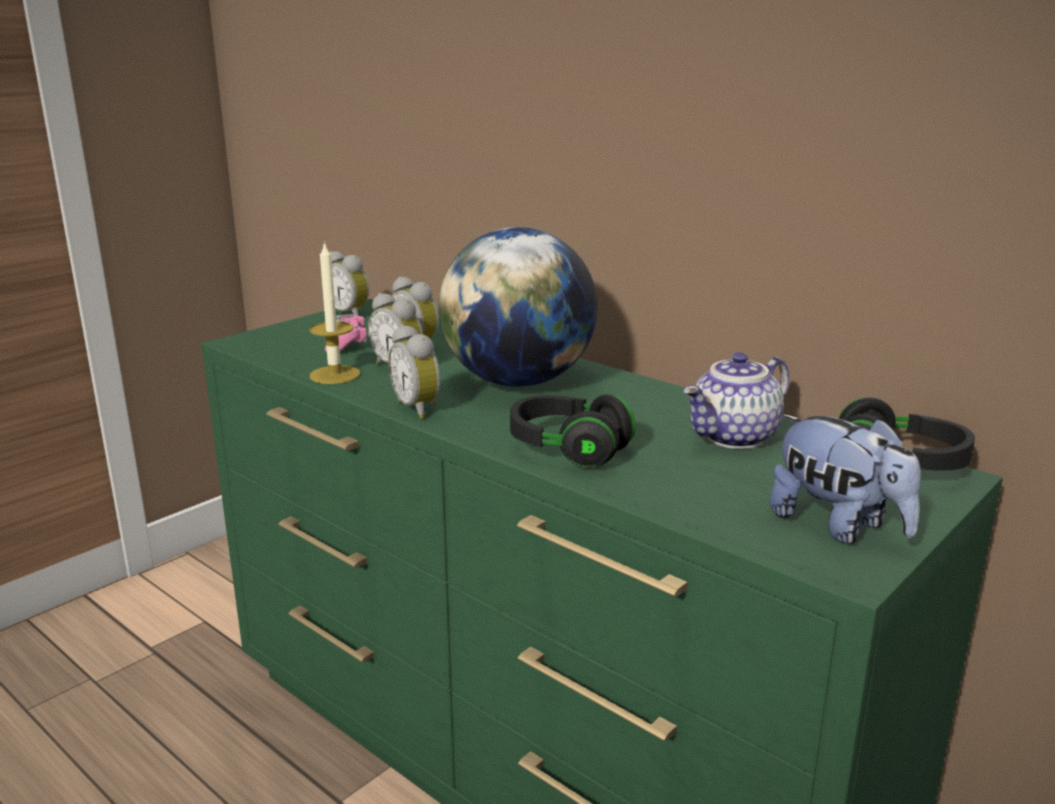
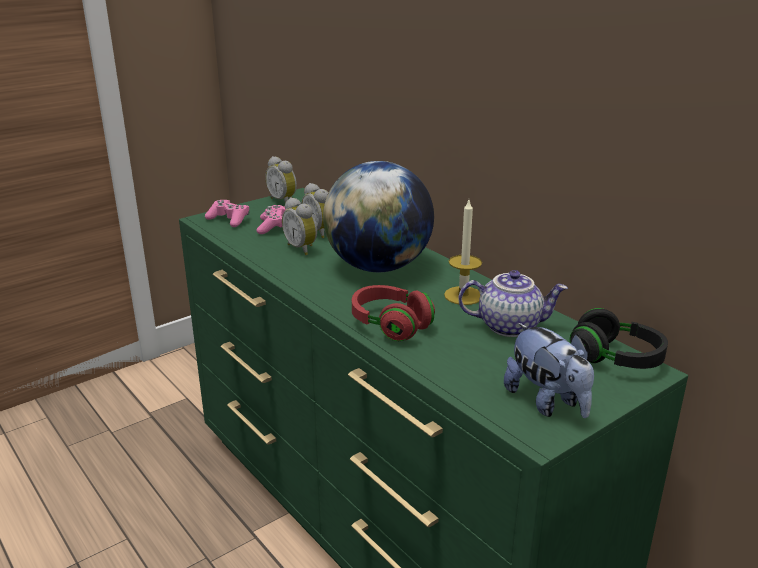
camera: 10 degrees right, 5 degrees up
(277, 340) = (229, 220): none -> pink game controller
(335, 375) = (257, 252): candle -> candle (463, 295)
(419, 408) = (304, 284): alarm clock -> none
(568, 449) = (390, 325): black headphones -> red headphones
(735, 438) = (509, 326): teapot -> teapot turned 150 degrees counterclockwise

